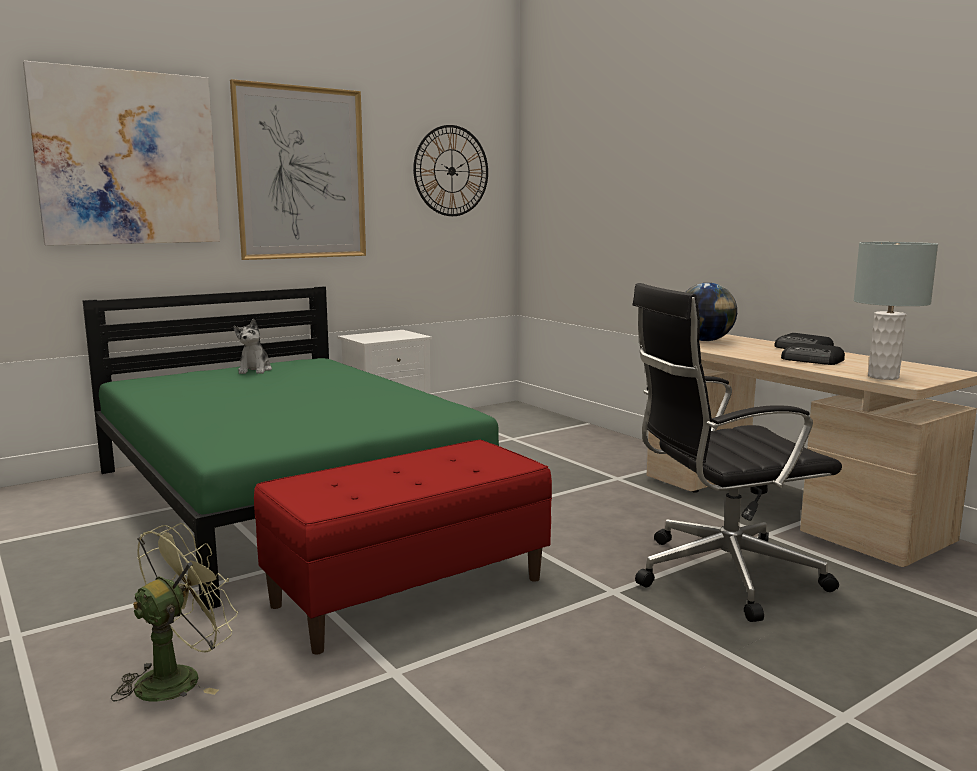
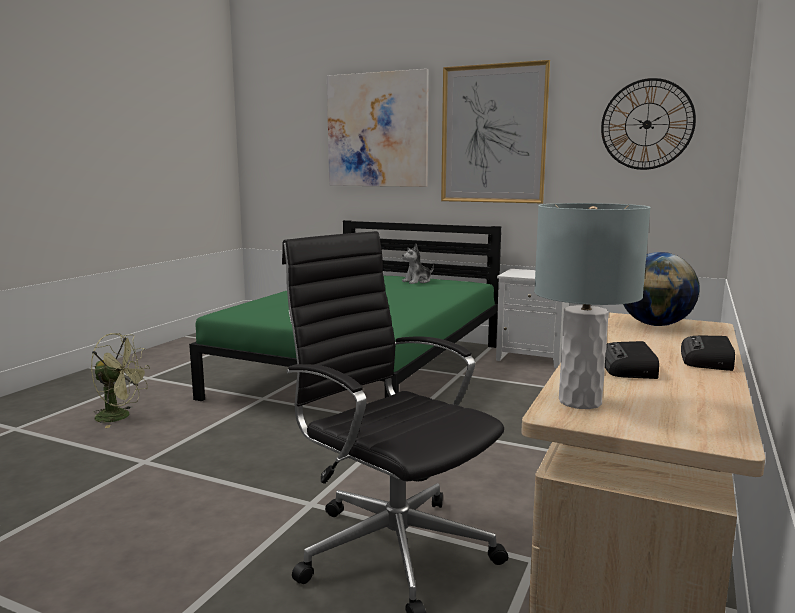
camera: 60 degrees right, 0 degrees up
(409, 591) = (254, 438): red bench -> none

